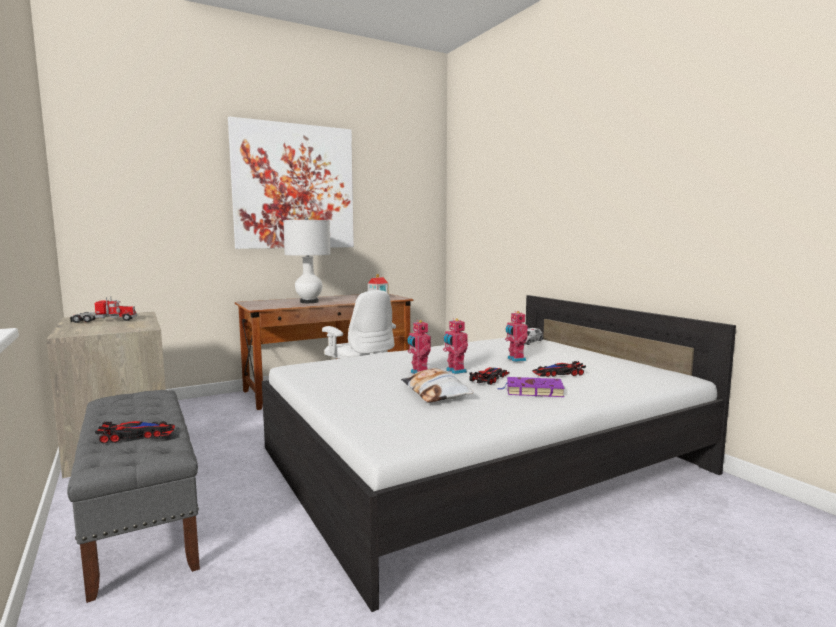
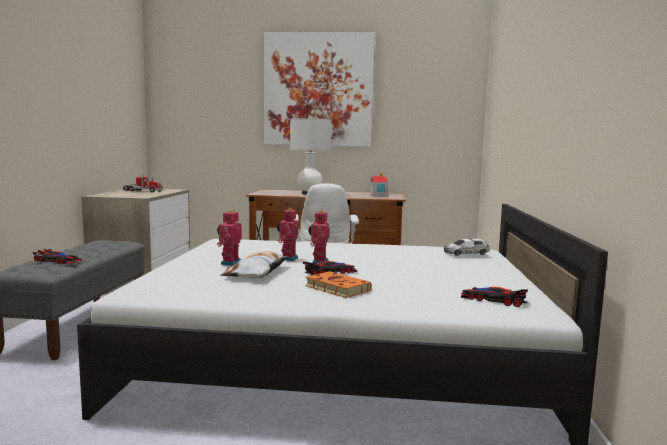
camera: 35 degrees right, 0 degrees up
(515, 359) = (401, 264): toy robot -> toy robot (229, 263)
(532, 391) = (336, 288): purple book -> orange book
(558, 373) = (406, 281): toy car -> toy car (493, 300)

